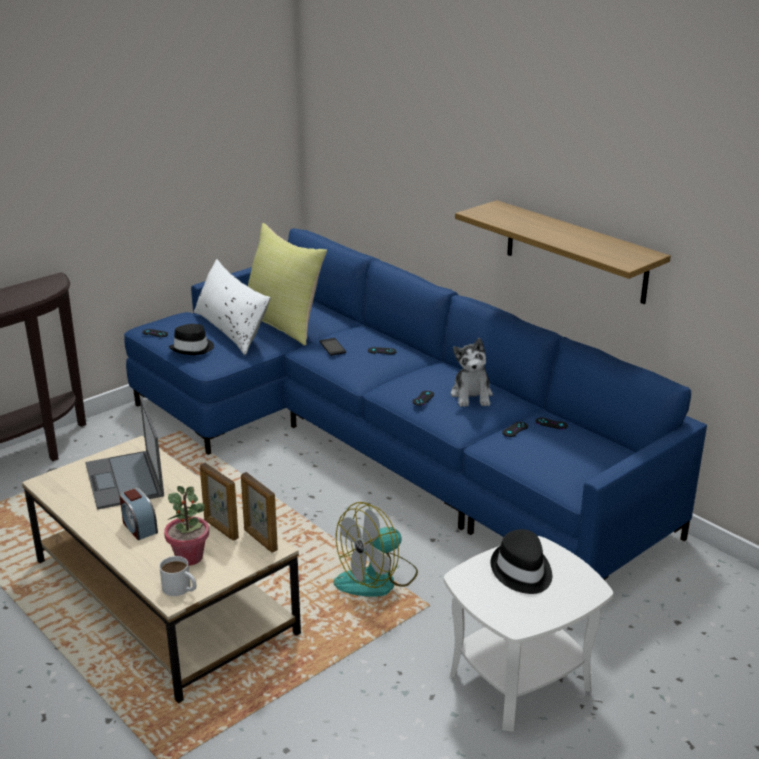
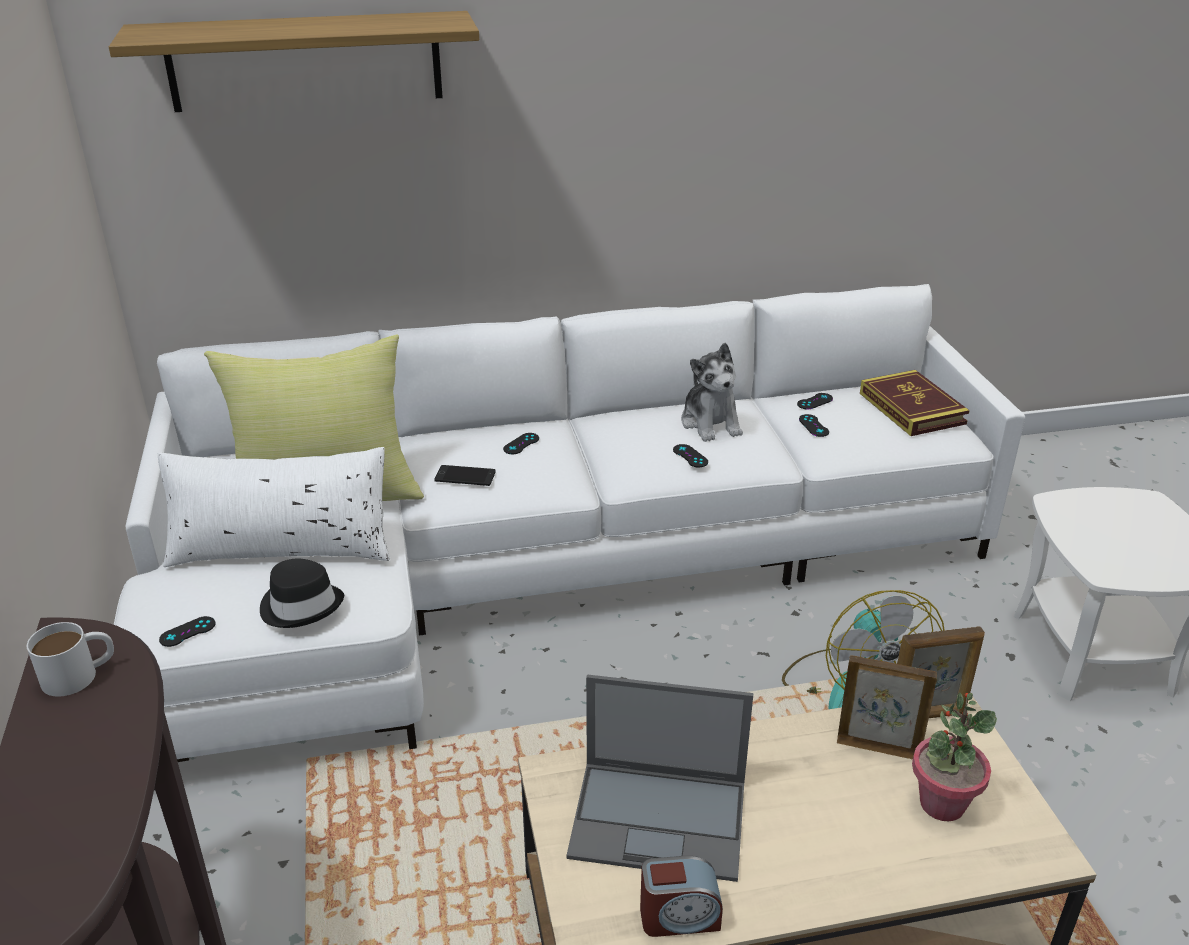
camera: 60 degrees left, 5 degrees up
(139, 527) = (824, 840): alarm clock -> alarm clock (679, 916)
(181, 589) = (1026, 838): white mug -> white mug (80, 674)
(220, 529) = (877, 747): picture frame -> picture frame turned 150 degrees counterclockwise
(382, 444) = (546, 572): blue sofa -> white sofa
(472, 395) = (711, 423): plush toy -> plush toy turned 45 degrees clockwise
(521, 571) = (1104, 530): black hat -> none
(575, 252) = (727, 190): shelf -> shelf (305, 61)
(588, 459) = (911, 408): none -> book

